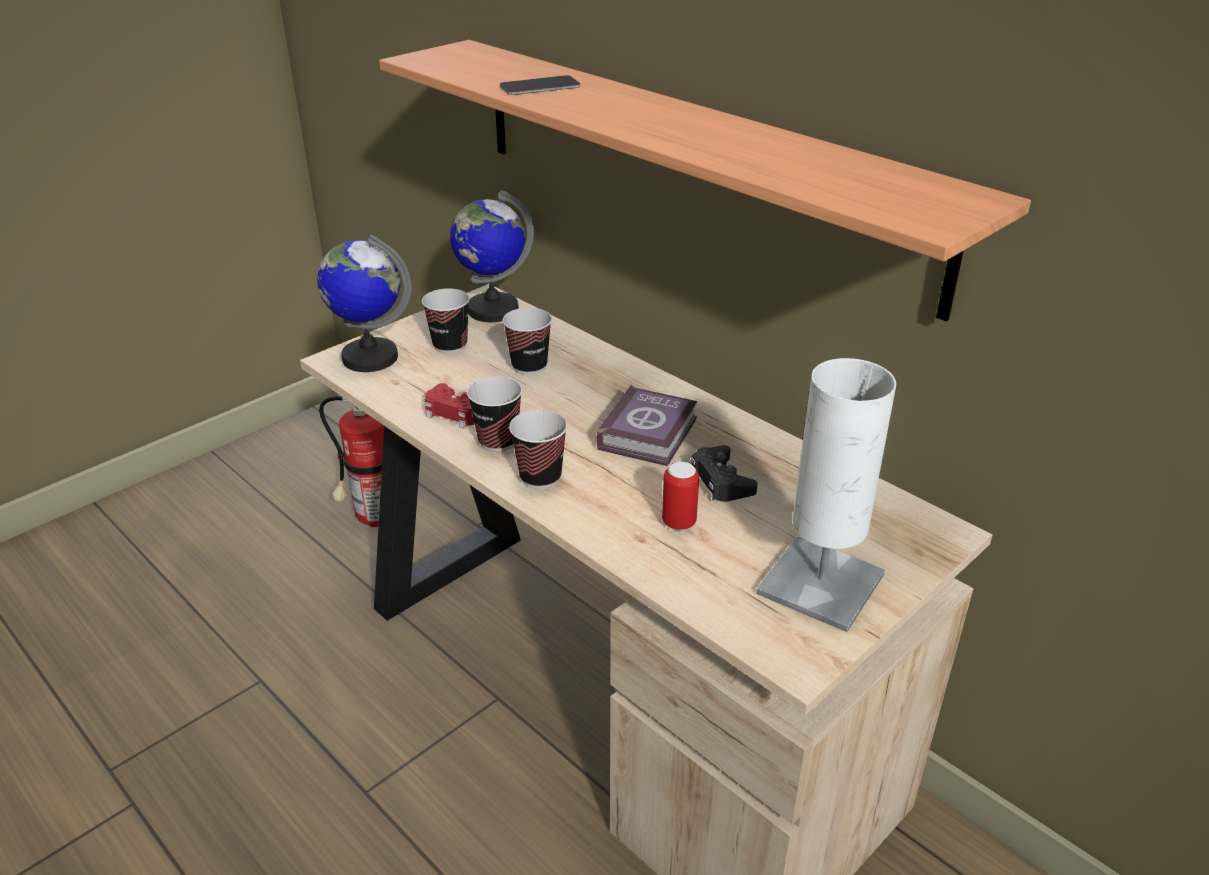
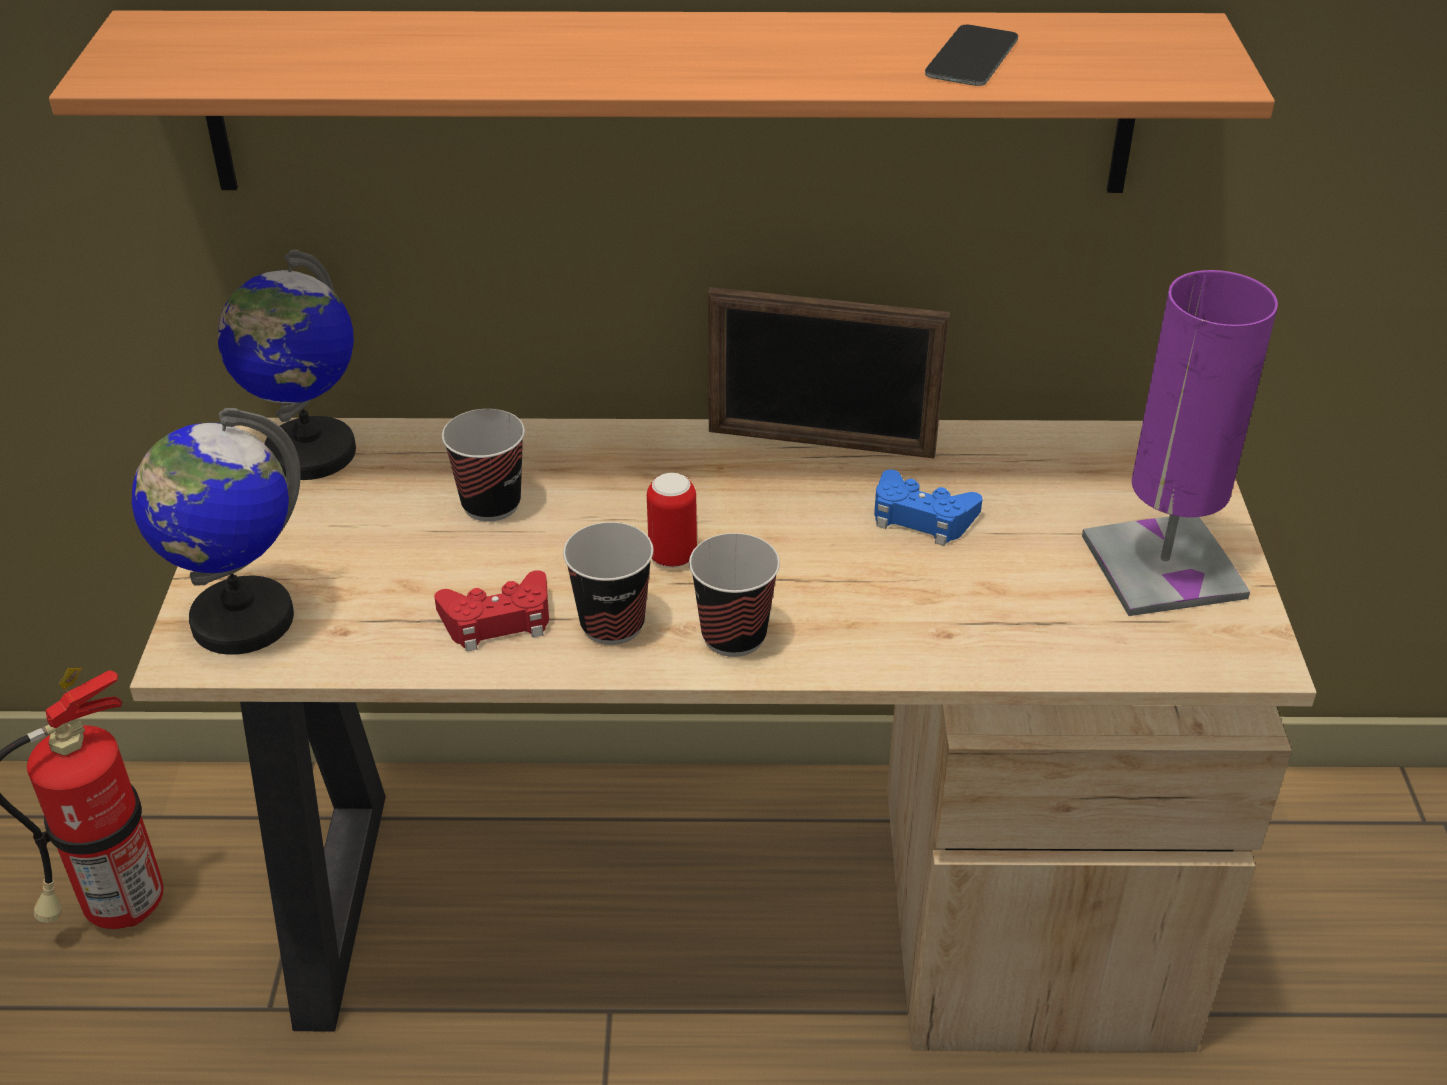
camera: 45 degrees left, 5 degrees up
(450, 345) = (333, 536): cup -> none
(540, 86) = (423, 56): phone -> phone (972, 57)
(650, 432) = (767, 505): book -> none
(679, 522) = (953, 590): can -> can (673, 556)
(720, 481) = (921, 517): black game controller -> blue game controller
(724, 420) = (820, 443): none -> picture frame
(820, 584) = (1163, 566): white table lamp -> purple table lamp

